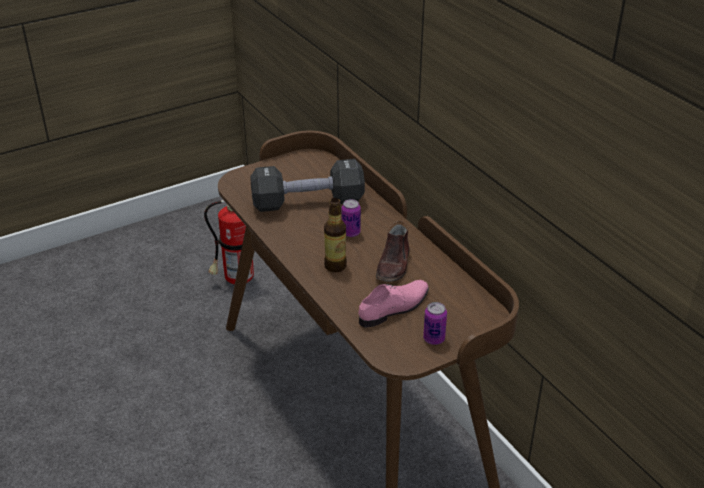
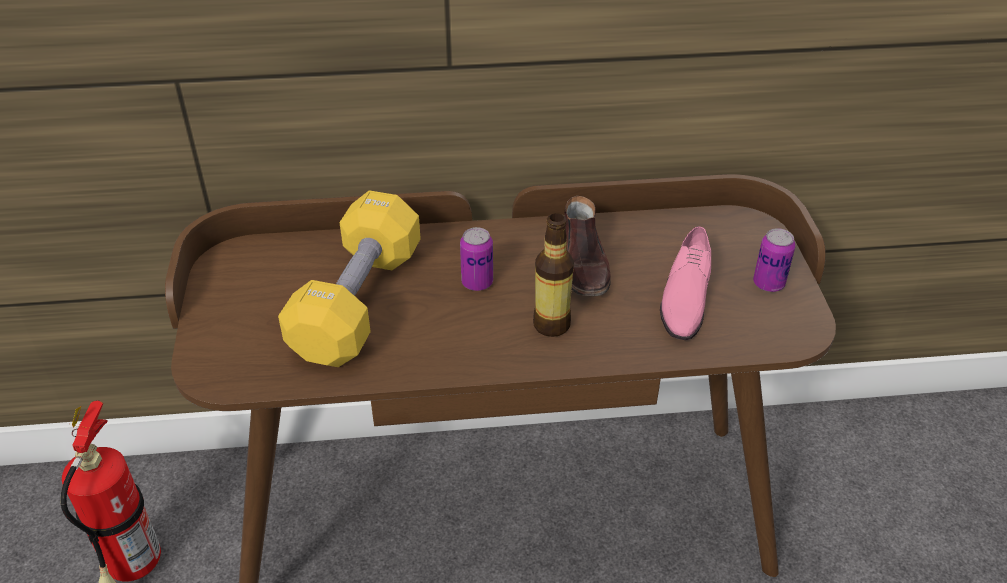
camera: 65 degrees left, 5 degrees up
(308, 202) = (358, 303): black dumbbell -> yellow dumbbell
(394, 265) = (584, 266): brown shoe -> brown shoe turned 45 degrees clockwise
(395, 307) = (684, 297): pink shoe -> pink shoe turned 150 degrees counterclockwise

